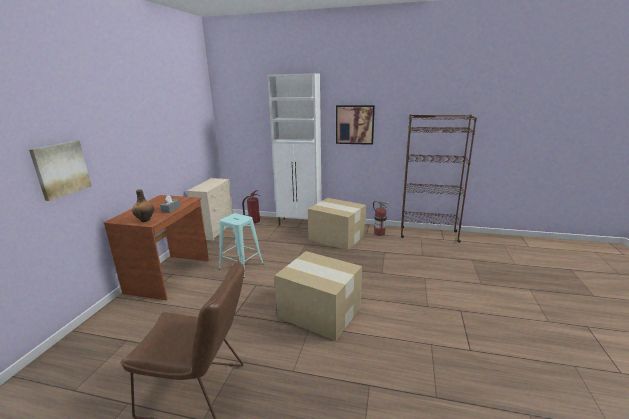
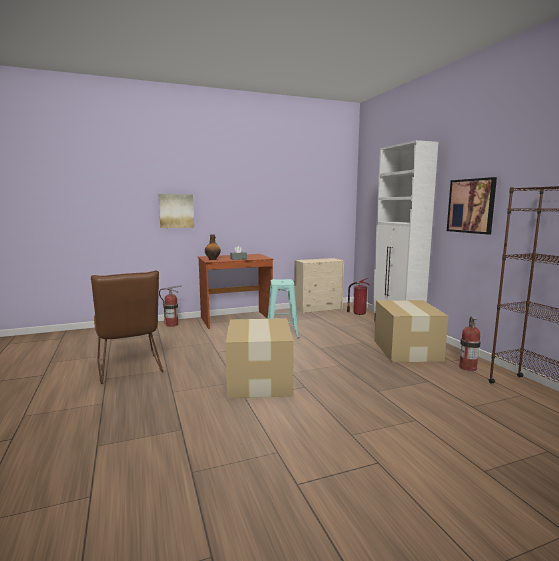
camera: 55 degrees right, 10 degrees down
(109, 321) = (172, 325): none -> fire extinguisher

